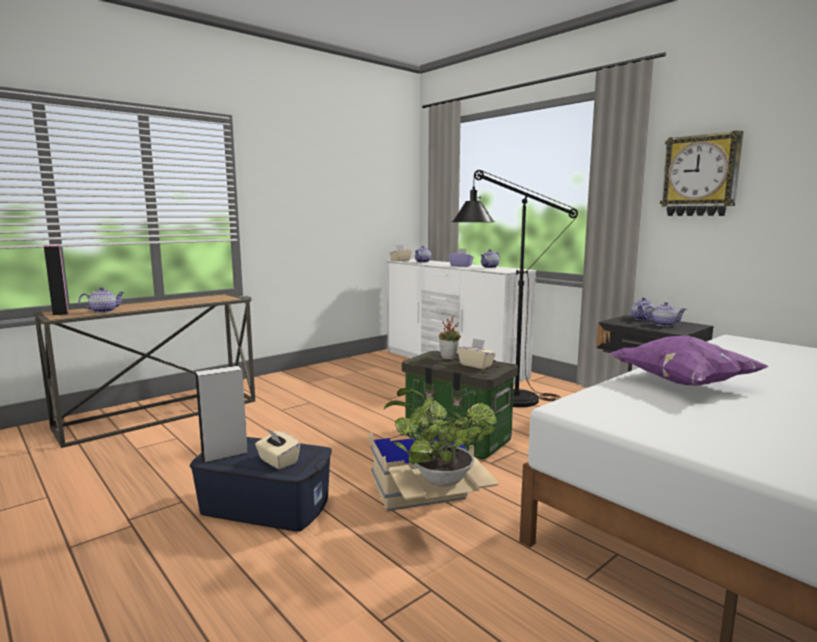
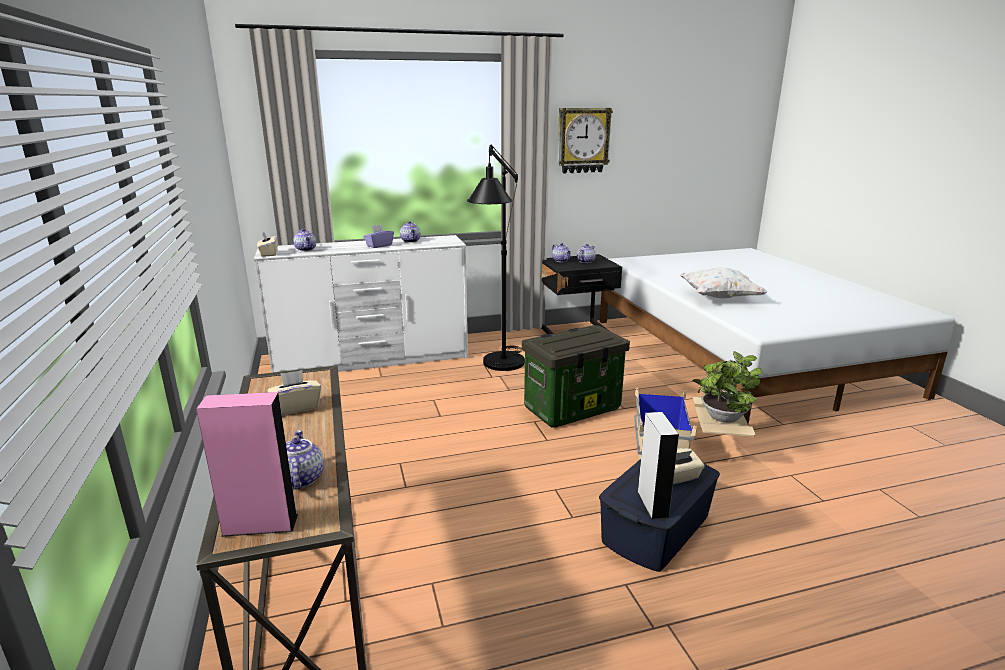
camera: 65 degrees left, 10 degrees up
(449, 357) = (561, 339): potted plant -> none
(476, 365) = (593, 336): beige tissue box -> beige tissue box (296, 407)
(681, 383) = (719, 297): purple pillow -> white pillow

